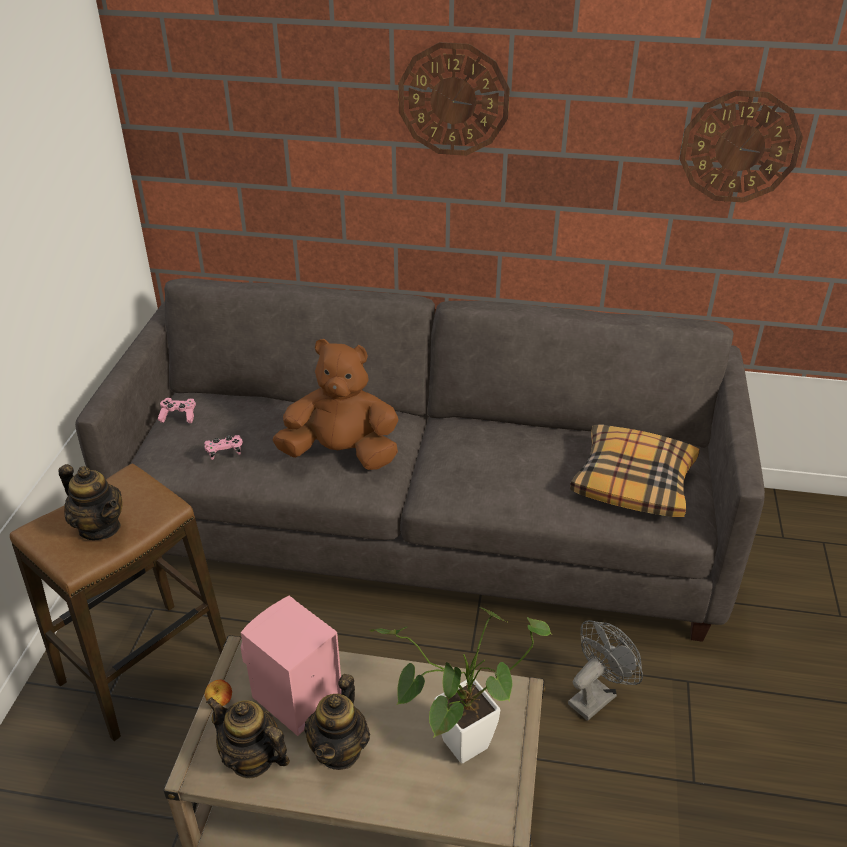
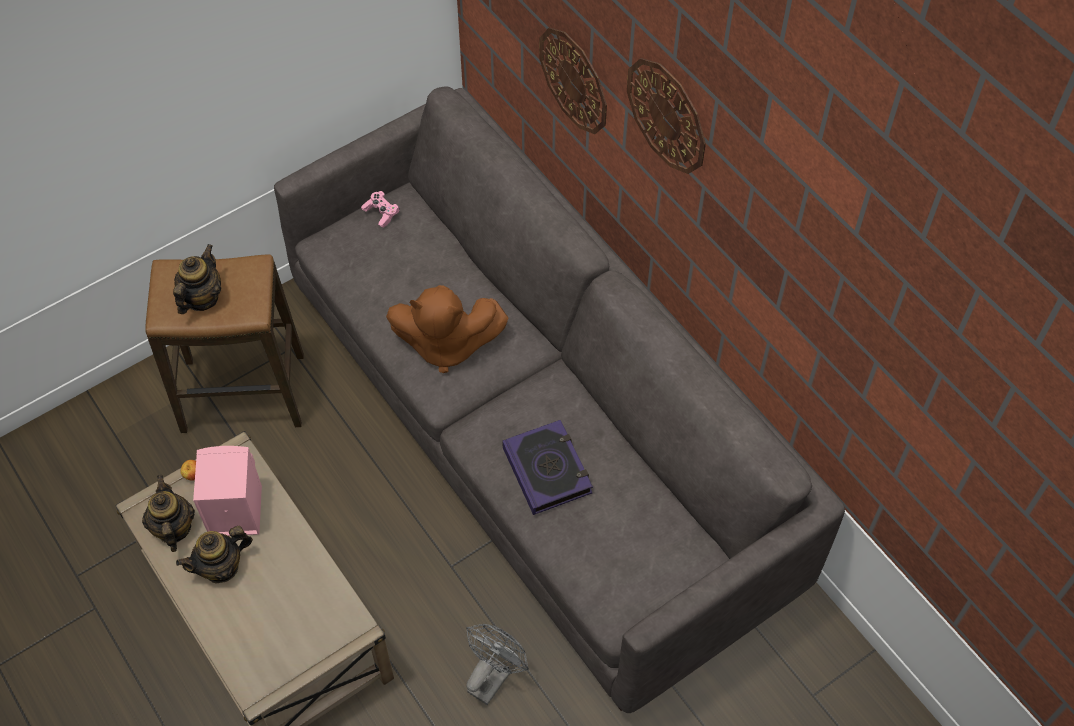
camera: 45 degrees right, 20 degrees up
(100, 527) = (201, 298): teapot -> teapot turned 150 degrees counterclockwise
(224, 452) = (373, 276): pink game controller -> none
(341, 454) = (445, 344): brown plush toy -> brown plush toy turned 135 degrees clockwise
(456, 749) = (280, 628): potted plant -> none
(520, 474) = (547, 470): none -> book
(596, 695) = (492, 676): grey fan -> grey fan turned 60 degrees counterclockwise
(633, 481) = (623, 549): pillow -> none
(739, 147) = (872, 347): wall clock -> wall clock (574, 80)

